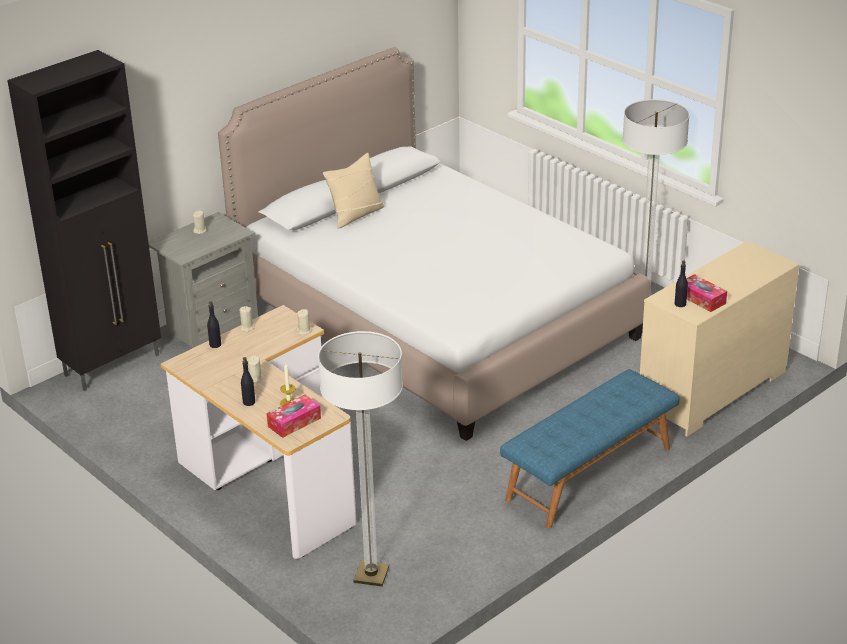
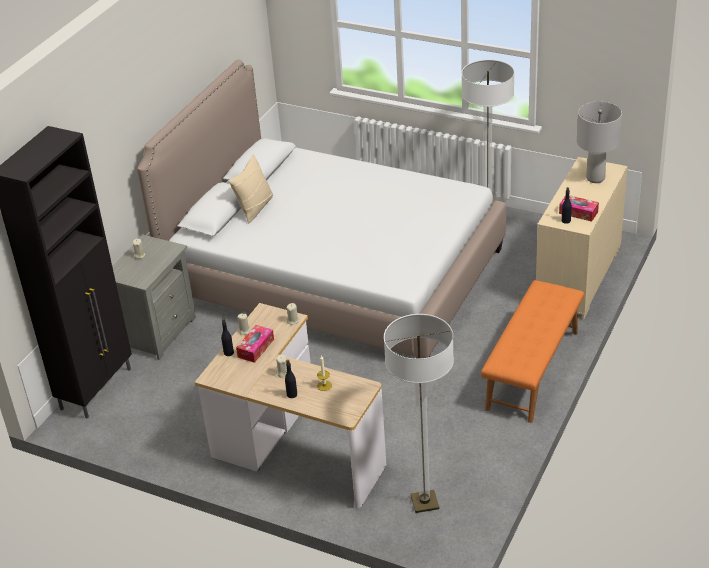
camera: 20 degrees left, 5 degrees up
(294, 422) = (340, 401): tissue box -> tissue box (256, 348)
(590, 474) = (533, 370): blue bench -> orange bench
(750, 268) = (595, 178): none -> grey table lamp

